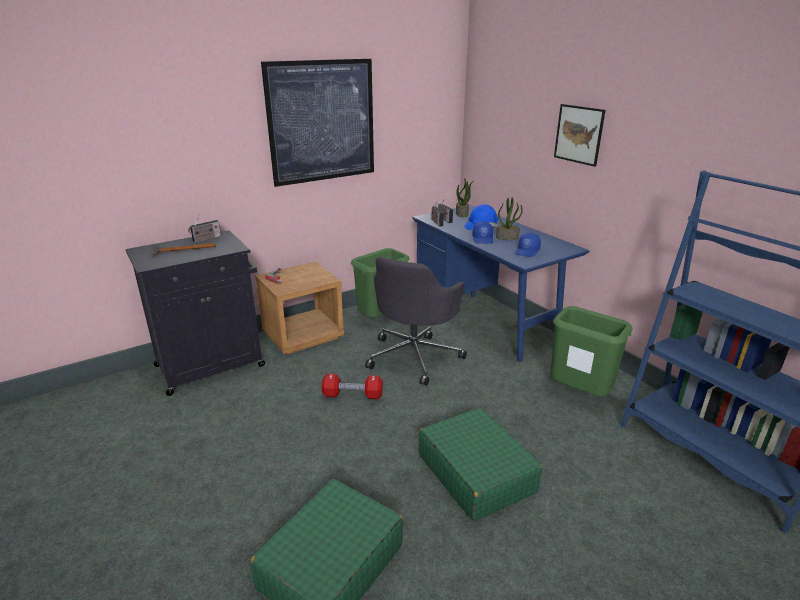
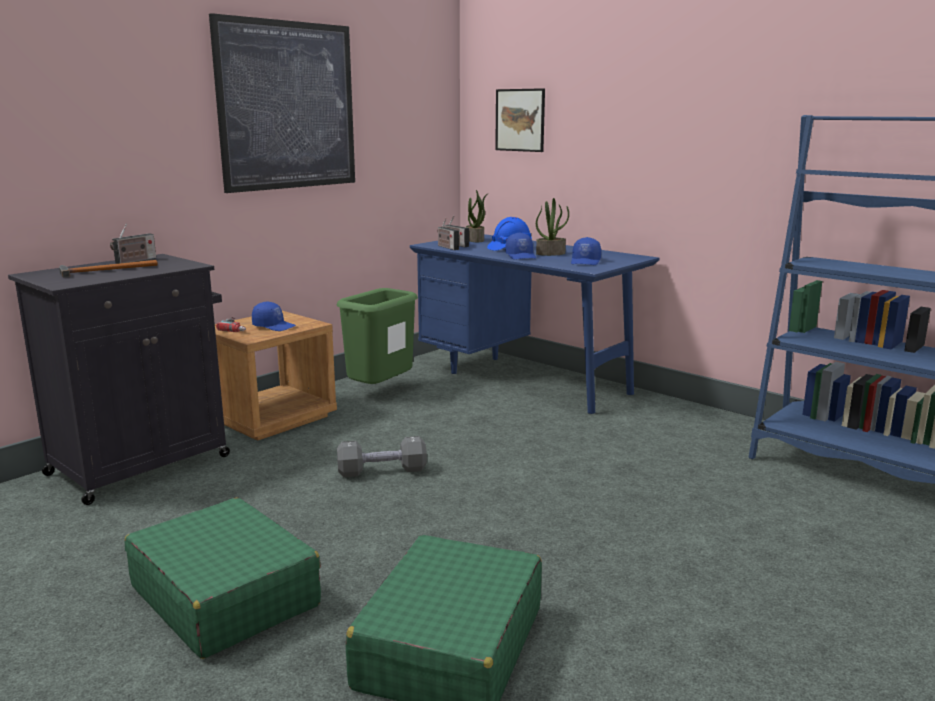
camera: 15 degrees left, 10 degrees down
(303, 279) = (274, 326): none -> blue cap
(352, 395) = (382, 471): red dumbbell -> grey dumbbell
(414, 356) = (449, 423): grey office chair -> none
(476, 473) = (596, 525): green suitcase -> green suitcase (225, 595)
(579, 134) = (629, 113): picture -> picture (520, 120)
(579, 395) = (684, 436): green trash can -> none

